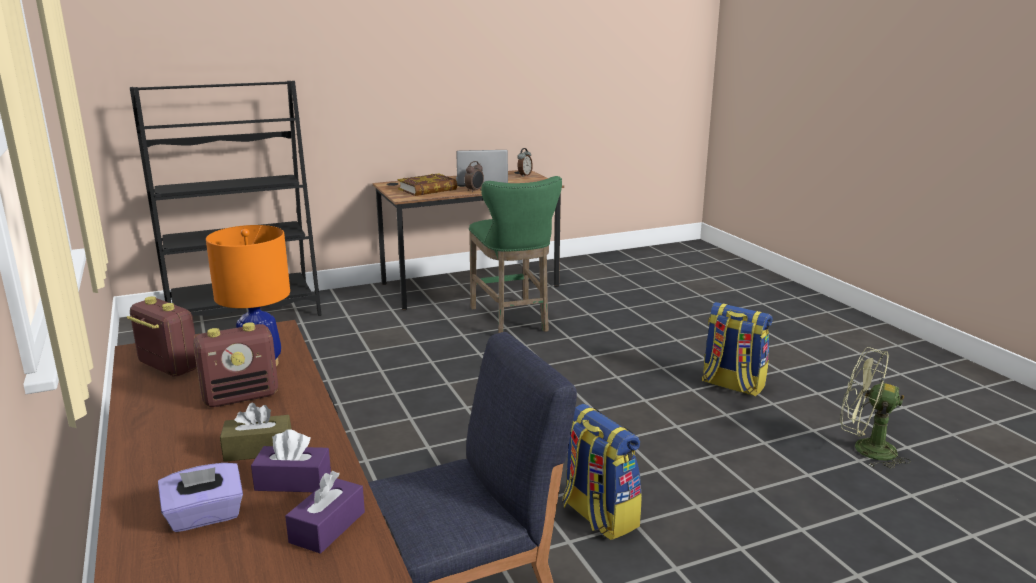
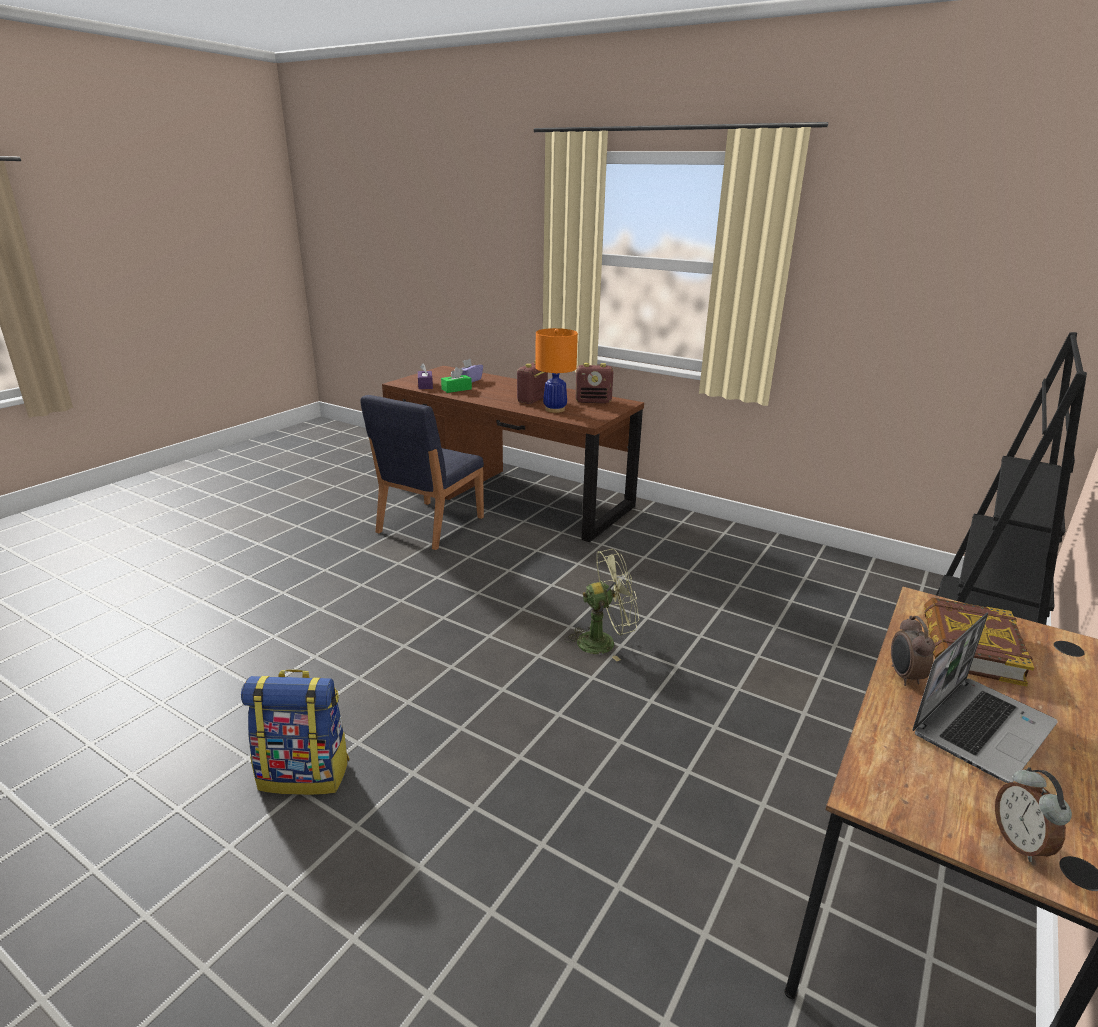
camera: 145 degrees right, 5 degrees up
(258, 449) = (487, 392): brown tissue box -> none
(293, 481) = (456, 389): purple tissue box -> green tissue box
(512, 321) = (701, 793): green stool -> none
(598, 516) = (388, 581): backpack -> none
(865, 449) = (147, 720): green fan -> green fan (604, 641)

